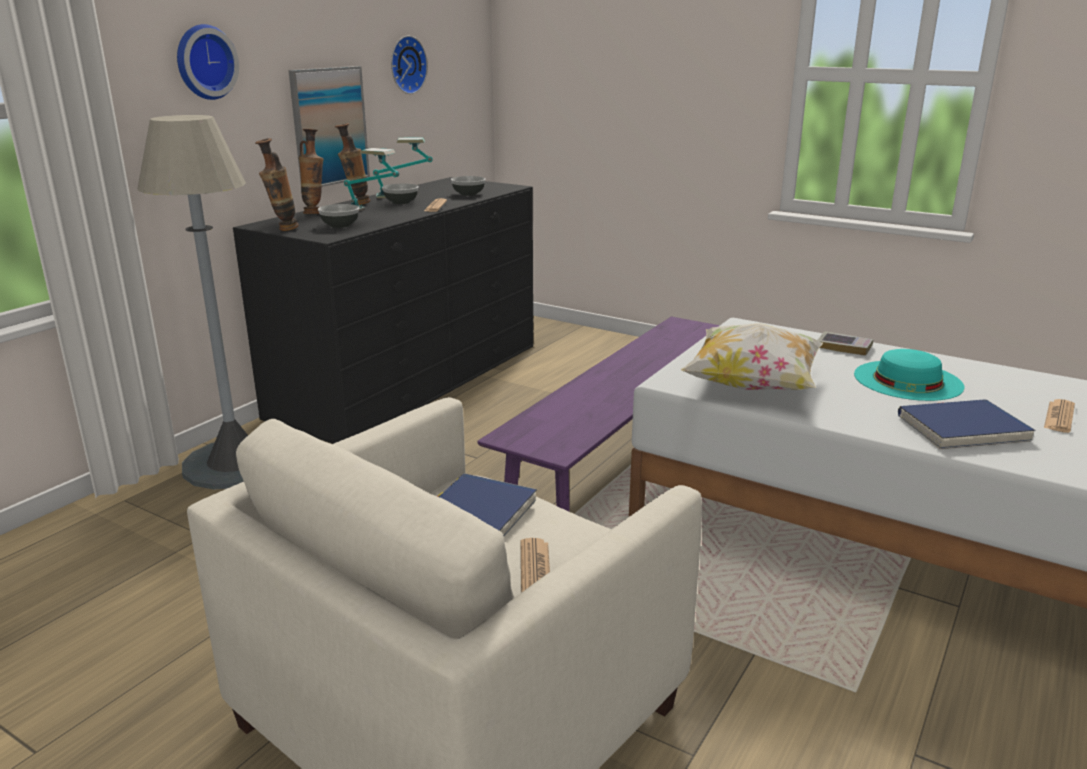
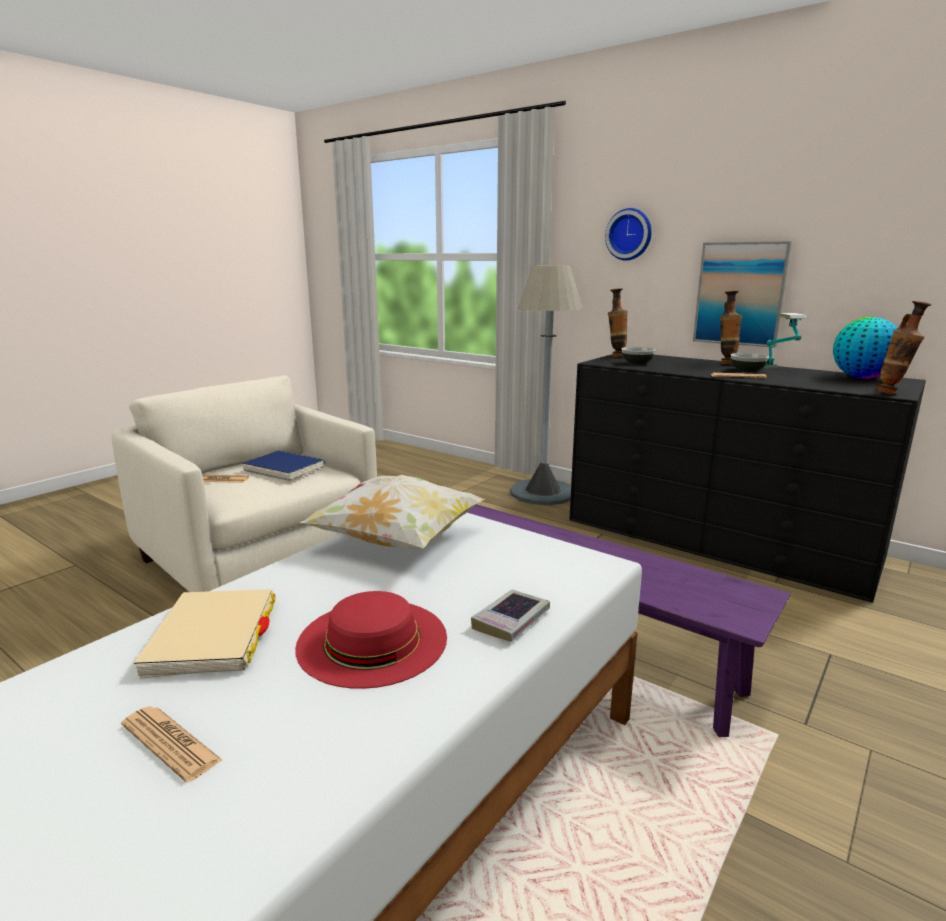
camera: 95 degrees right, 5 degrees down
(315, 213) = (678, 359): vase -> vase (892, 394)
(374, 211) = (698, 367): table lamp -> none
(406, 65) = (876, 242): wall clock -> none
(443, 185) = (861, 378): none -> globe
(469, 194) = (820, 383): bowl -> none
(908, 380) = (372, 640): turquoise hat -> red hat
(962, 429) = (213, 636): blue book -> beige book

